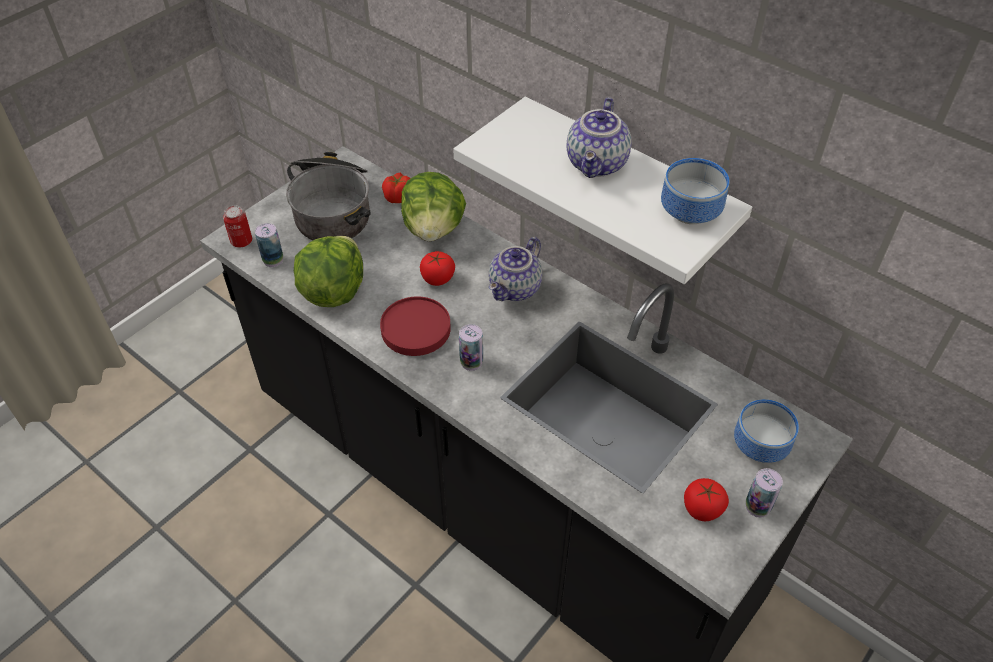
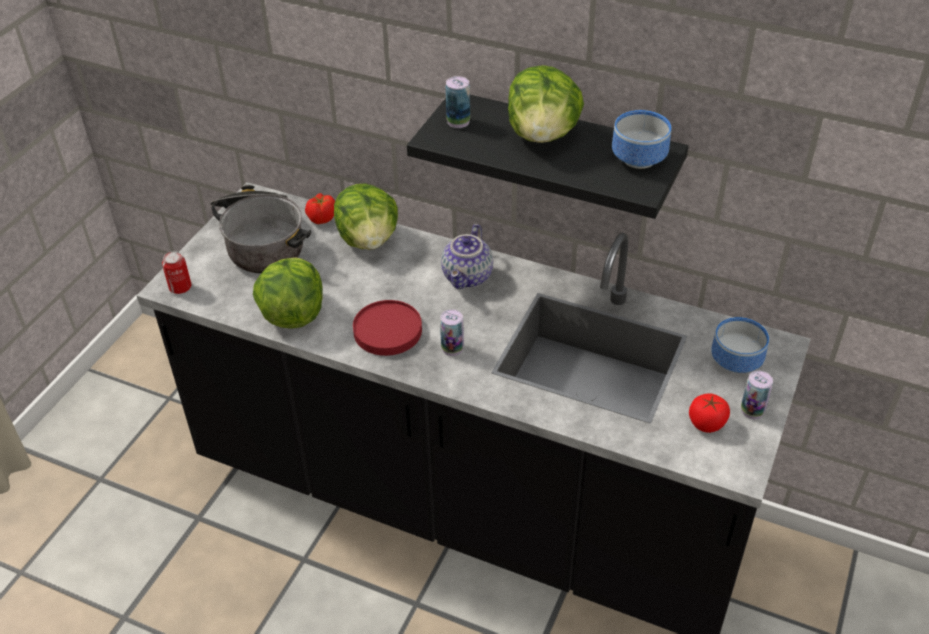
camera: 15 degrees left, 5 degrees down
(273, 260) = (220, 298): can -> can (458, 122)
(437, 278) = (390, 282): tomato -> none
(598, 164) = (543, 135): teapot -> lettuce
(626, 185) = (563, 153): white shelf -> black shelf

